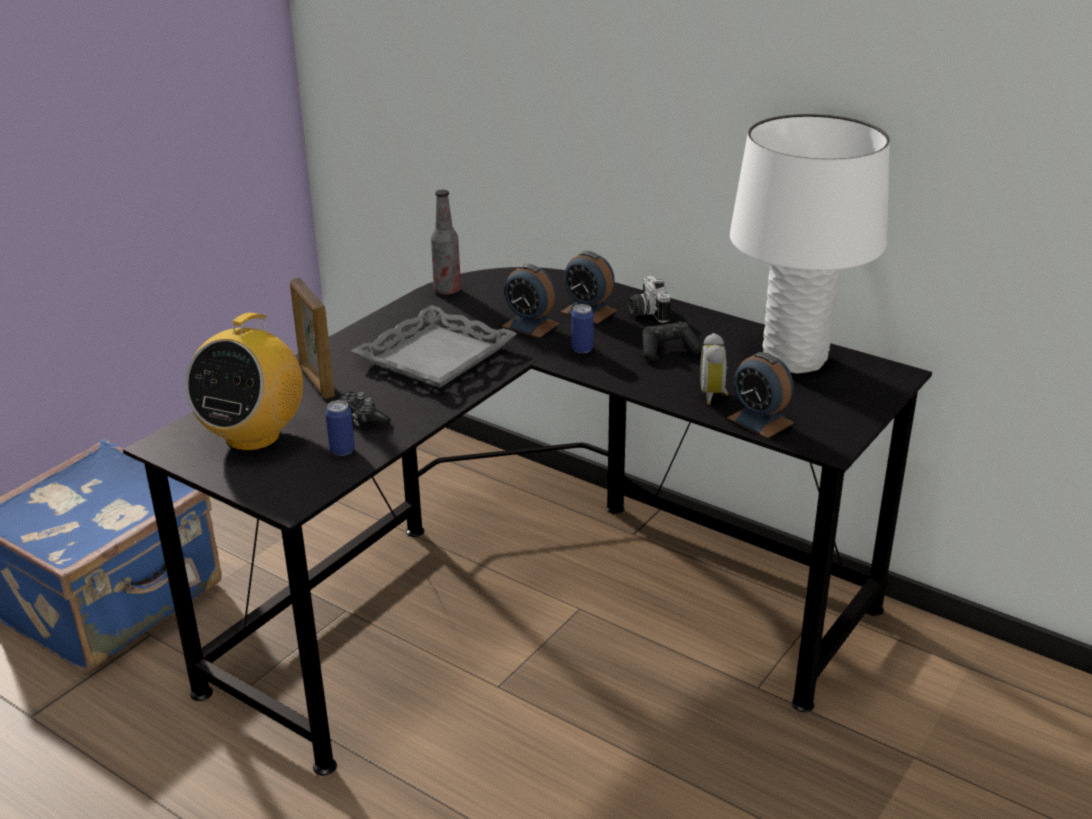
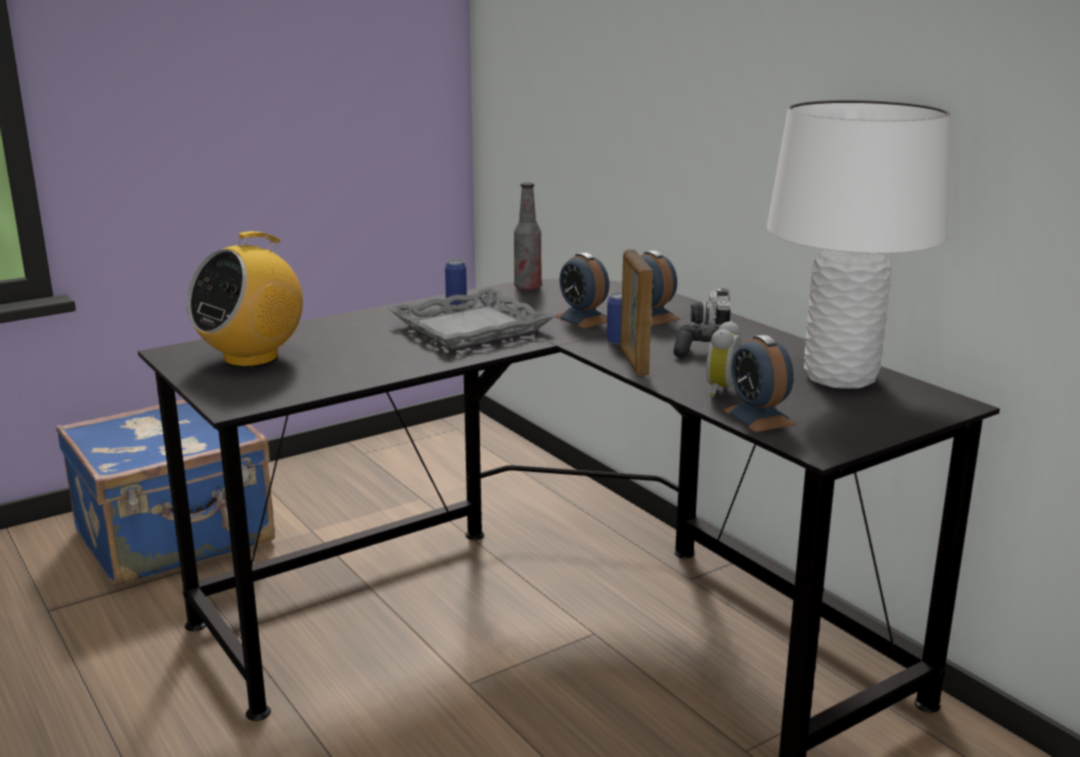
camera: 20 degrees right, 10 degrees down
(316, 382) = (346, 331): picture frame -> picture frame (633, 362)
(342, 450) = (318, 378): can -> can (456, 303)
(362, 418) = (360, 359): game controller -> none

